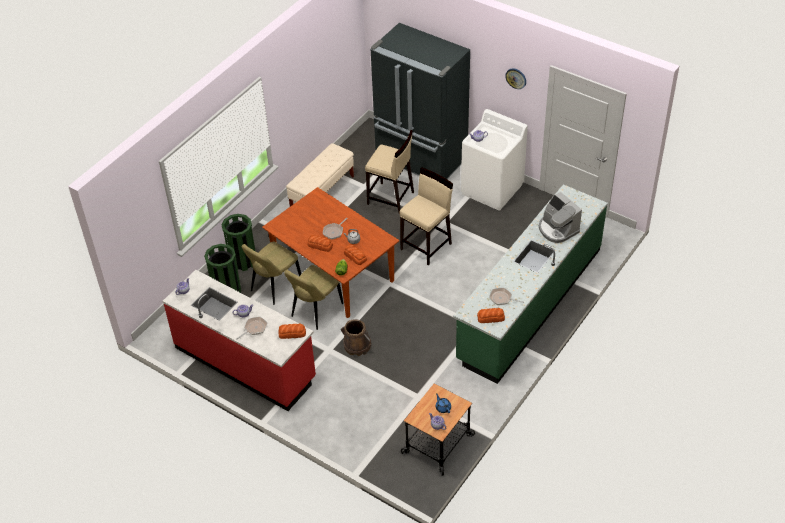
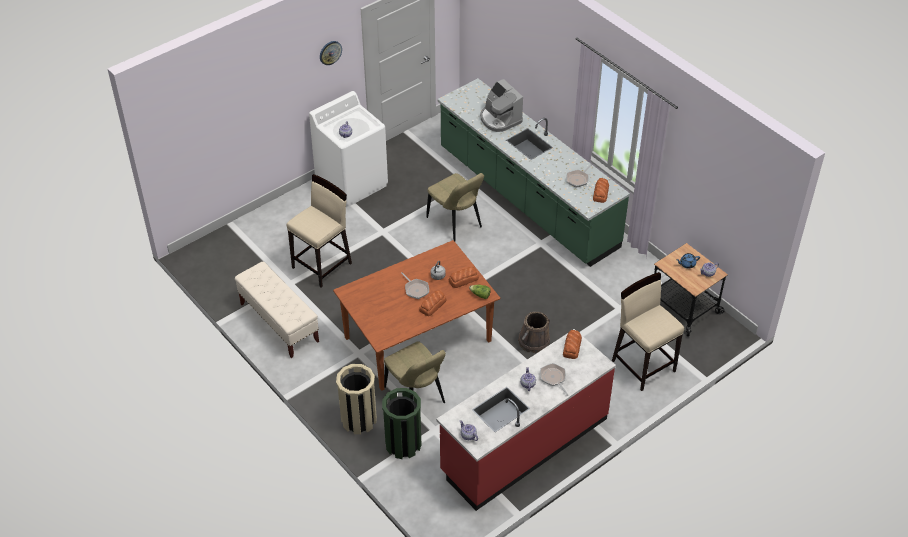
camera: 75 degrees left, 0 degrees up
(243, 261) = (358, 420): green trash can -> beige trash can
(315, 311) = (470, 367): beige chair -> beige chair (456, 224)
(420, 160) = (273, 227): black fridge -> none
(426, 246) = (412, 253): beige stool -> beige stool (643, 365)
(557, 229) = (499, 119): coffee machine -> coffee machine turned 75 degrees clockwise

